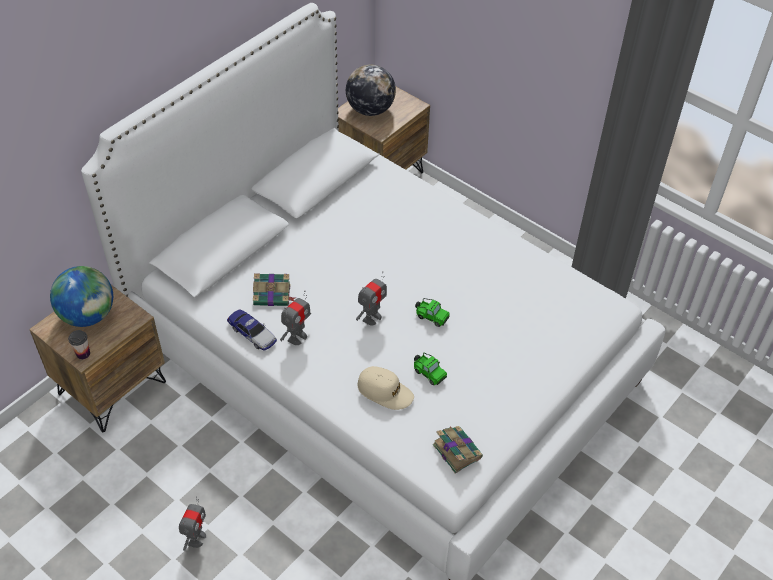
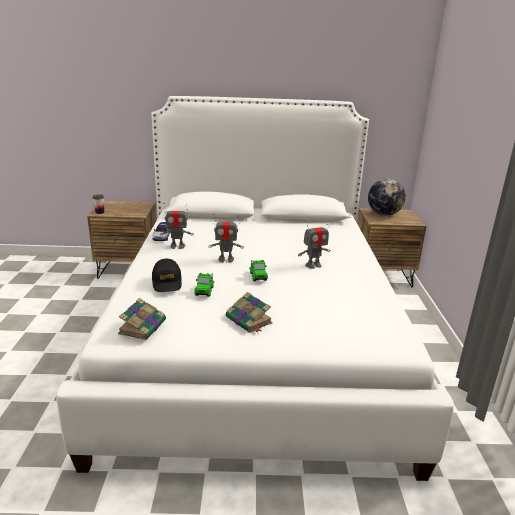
camera: 50 degrees right, 25 degrees down
(88, 315) = (126, 206): globe -> none
(196, 538) = (45, 332): toy robot -> toy robot (313, 265)
(273, 295) = (200, 231): book -> book (249, 321)
(385, 391) = (167, 282): beige cap -> black cap

